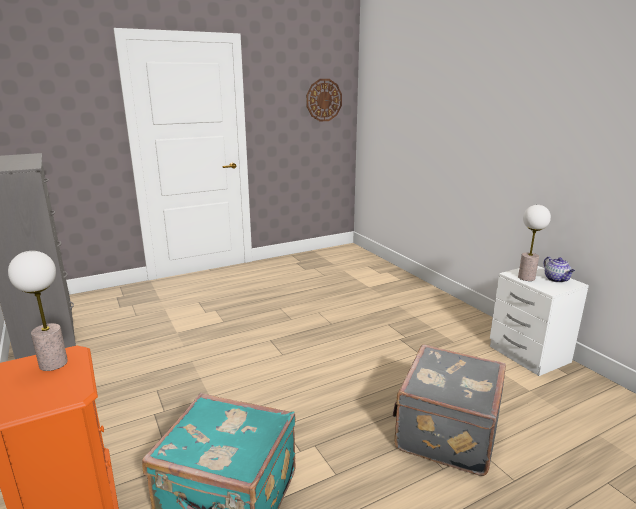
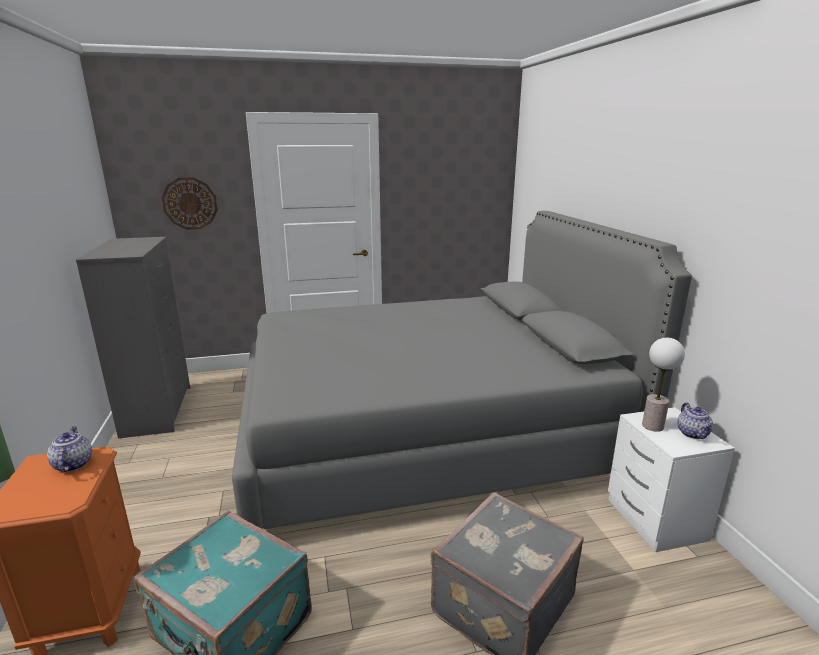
camera: 15 degrees right, 0 degrees up
(53, 363) = (73, 464): table lamp -> teapot
(323, 319) = (425, 434): none -> grey bed
(324, 100) = (472, 184): wall clock -> wall clock (190, 203)

